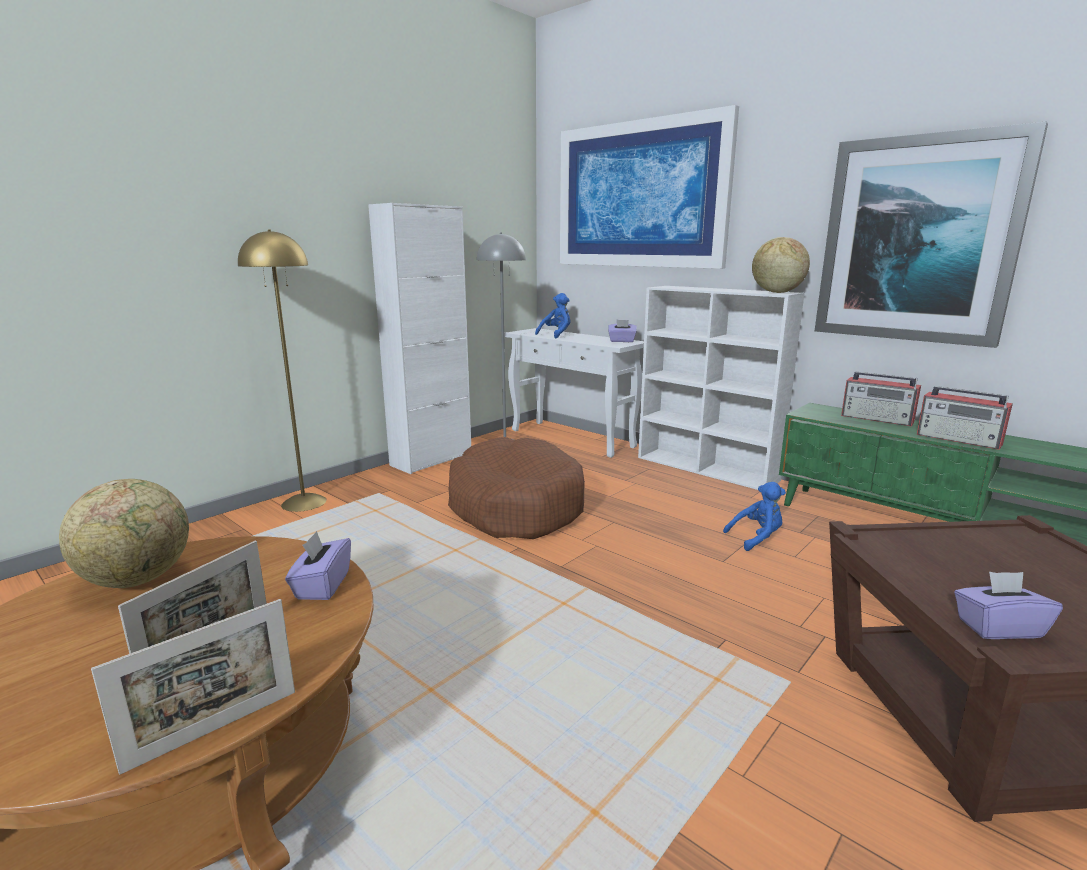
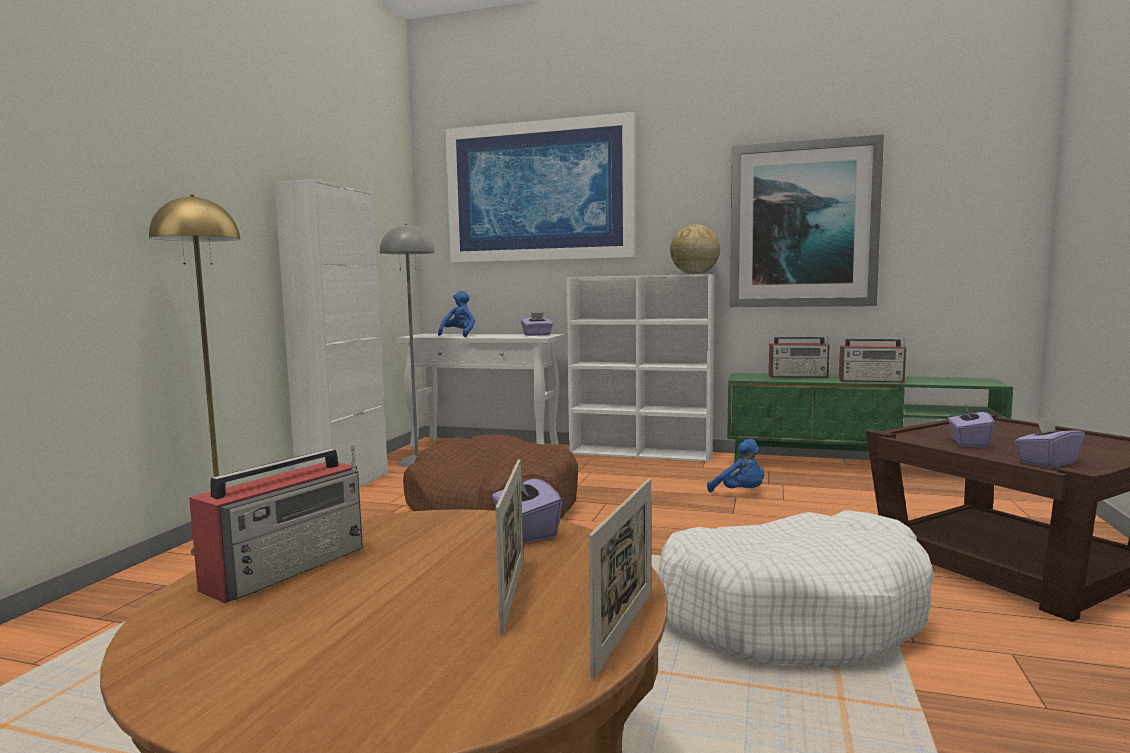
camera: 25 degrees left, 10 degrees down
(138, 579) = (289, 567): globe -> radio
(653, 698) = (792, 613): none -> white dog bed
(756, 538) = (740, 493): blue plush toy -> blue plush toy turned 90 degrees clockwise
(940, 567) = (968, 443): none -> purple tissue box

